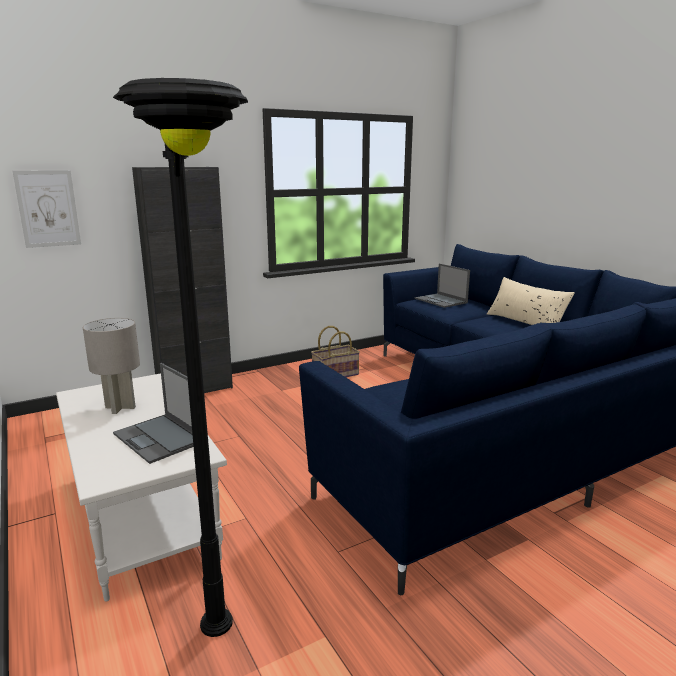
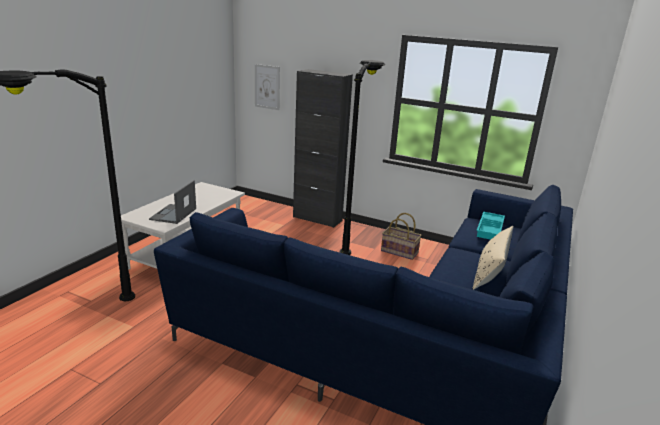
camera: 55 degrees right, 5 degrees up
(120, 407) = (196, 197): grey table lamp -> none
(274, 385) = (354, 238): none -> black floor lamp
(441, 301) = (490, 229): laptop -> turquoise tray

